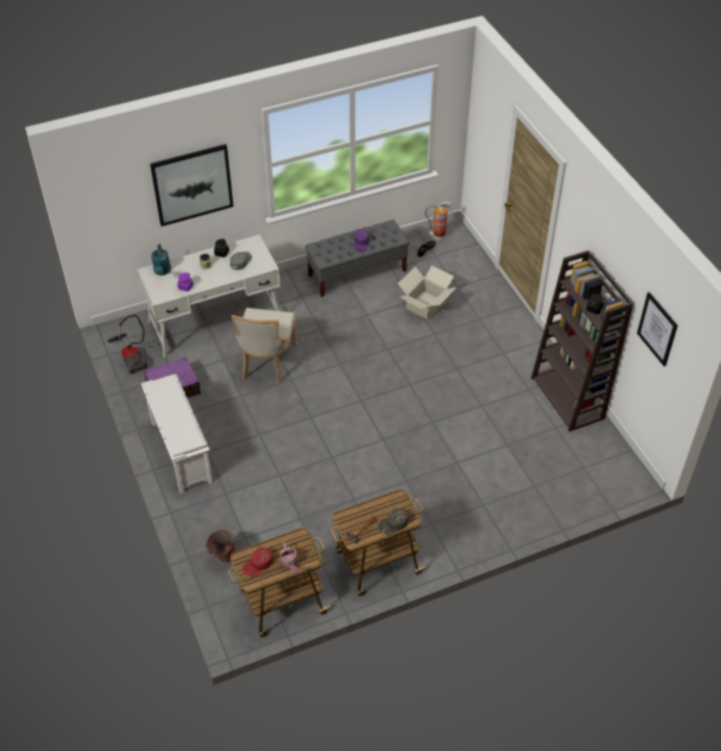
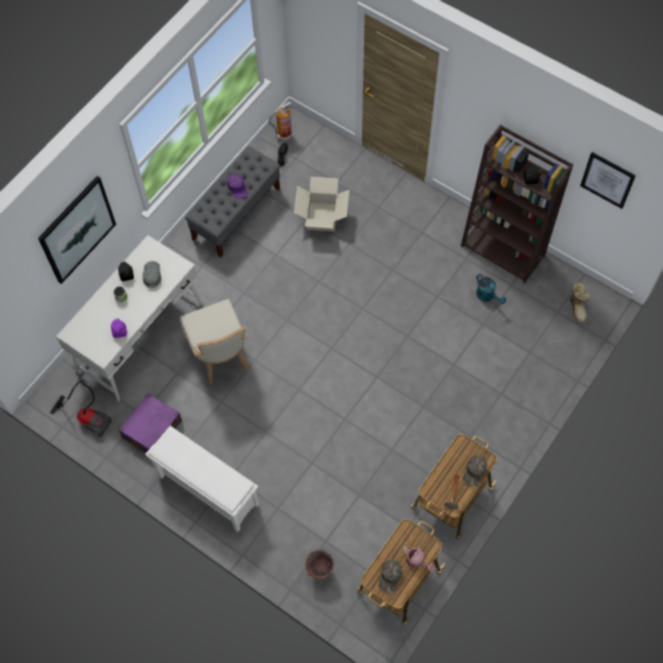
camera: 30 degrees left, 15 degrees up
(162, 271) = (83, 326): turquoise watering can -> turquoise watering can (487, 296)
(258, 564) = (390, 577): red cap -> green cap
(605, 473) = (578, 307): none -> boot

